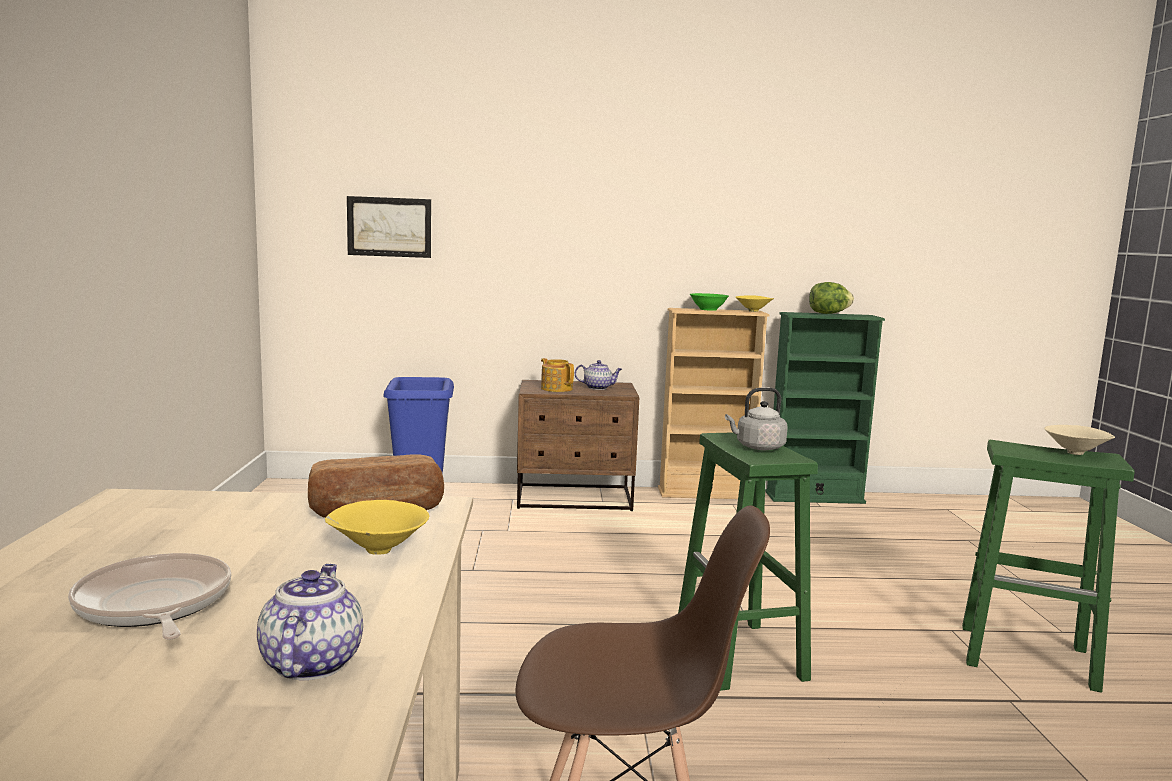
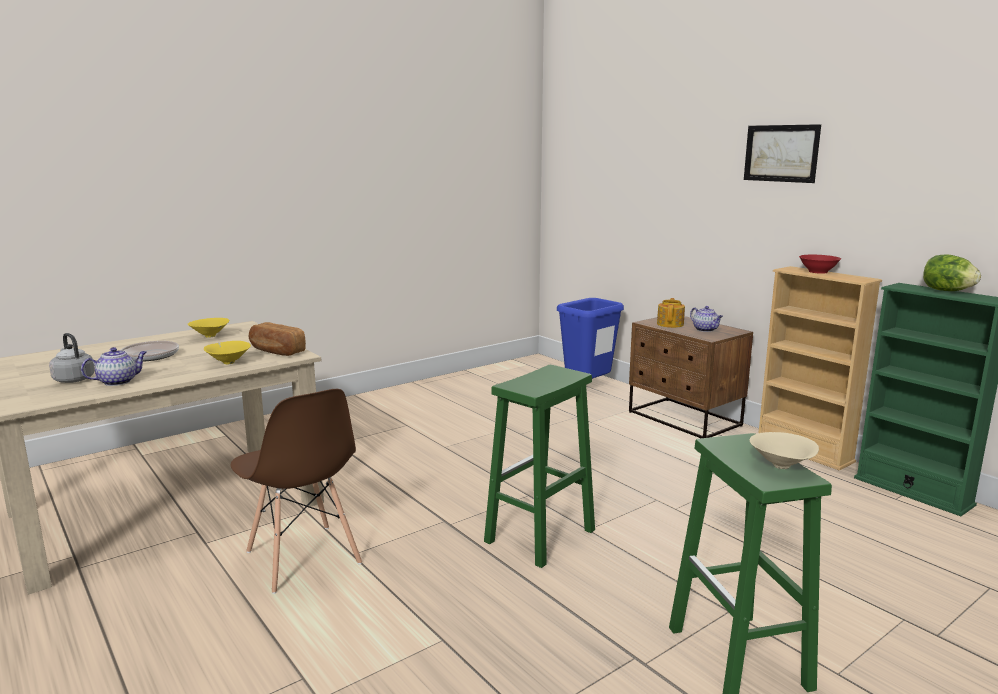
camera: 55 degrees right, 5 degrees up
(389, 227) = (603, 186): picture -> picture (781, 153)
(707, 309) = (817, 272): green bowl -> red bowl
(754, 311) = (860, 279): yellow bowl -> yellow bowl (210, 336)
(757, 447) = (543, 380): grey kettle -> grey kettle (73, 379)

